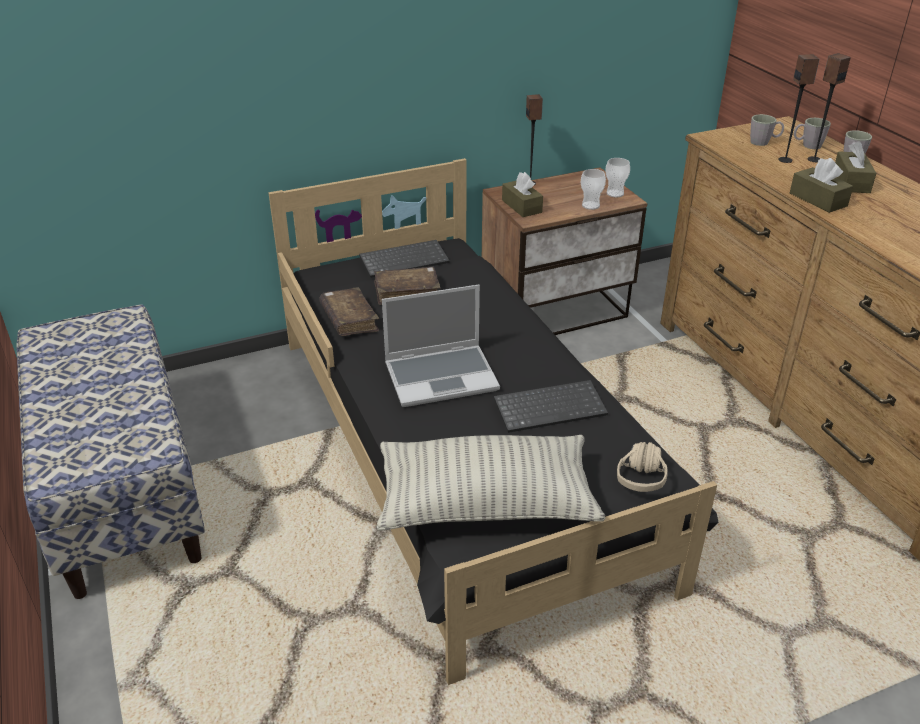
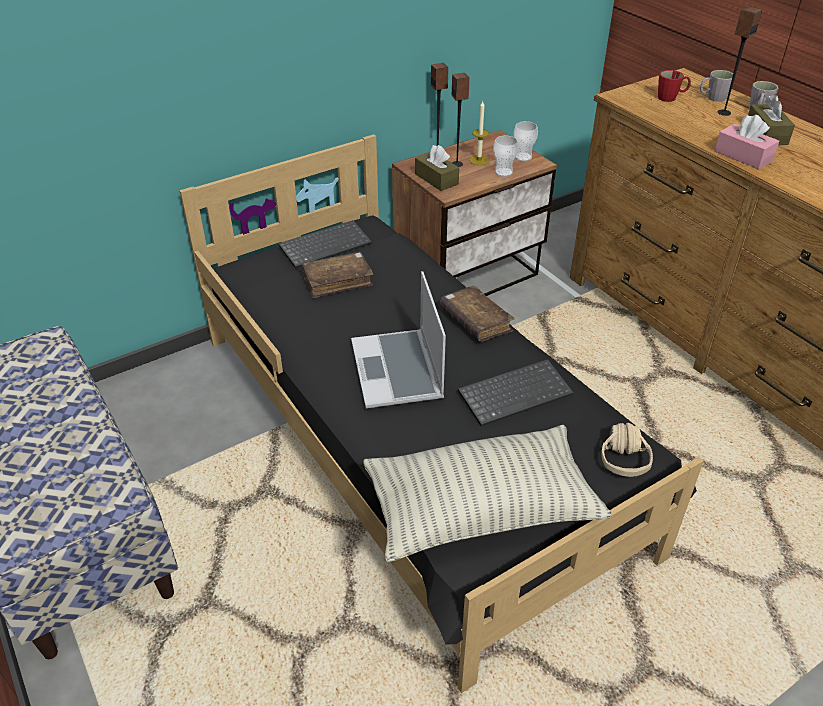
camera: 10 degrees left, 5 degrees up
(349, 320) = (286, 318): brown book -> brown book (475, 321)
(442, 376) = (398, 371): laptop -> laptop turned 105 degrees clockwise
(569, 193) = (479, 160): none -> candle
(763, 142) = (671, 98): grey mug -> red mug
(785, 160) = (698, 115): speaker -> speaker (457, 164)
(818, 199) = (743, 156): brown tissue box -> pink tissue box

